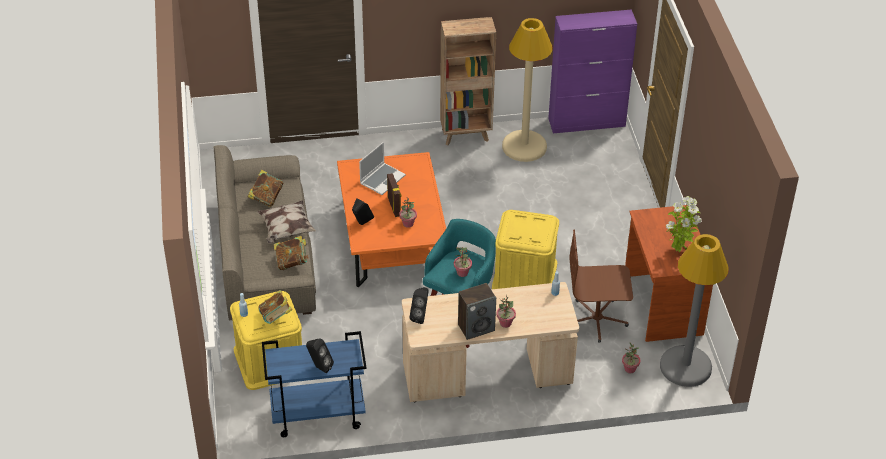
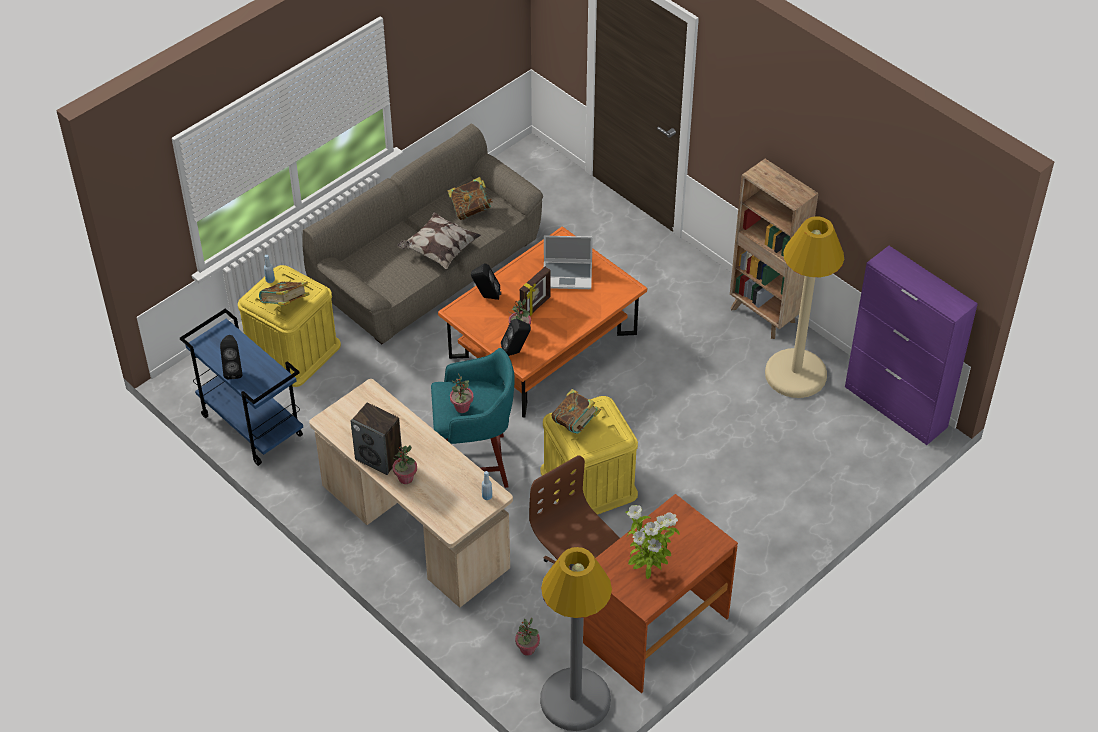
camera: 55 degrees right, 5 degrees up
(292, 262) = (397, 280): book -> book (575, 423)
(421, 316) = (358, 406): black speaker -> black speaker (516, 352)

